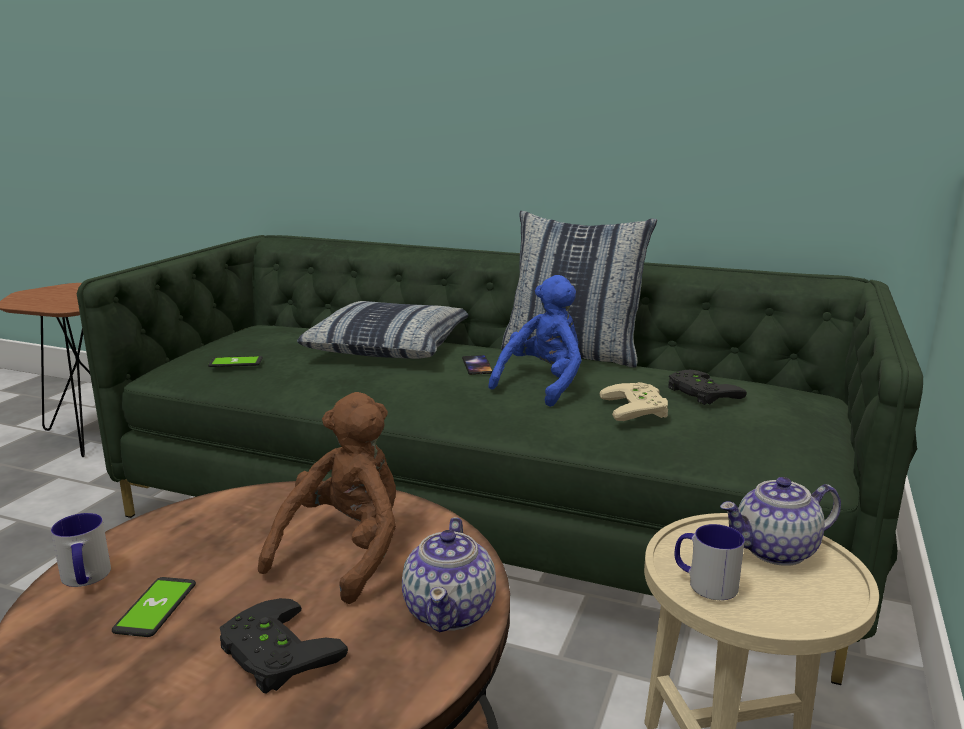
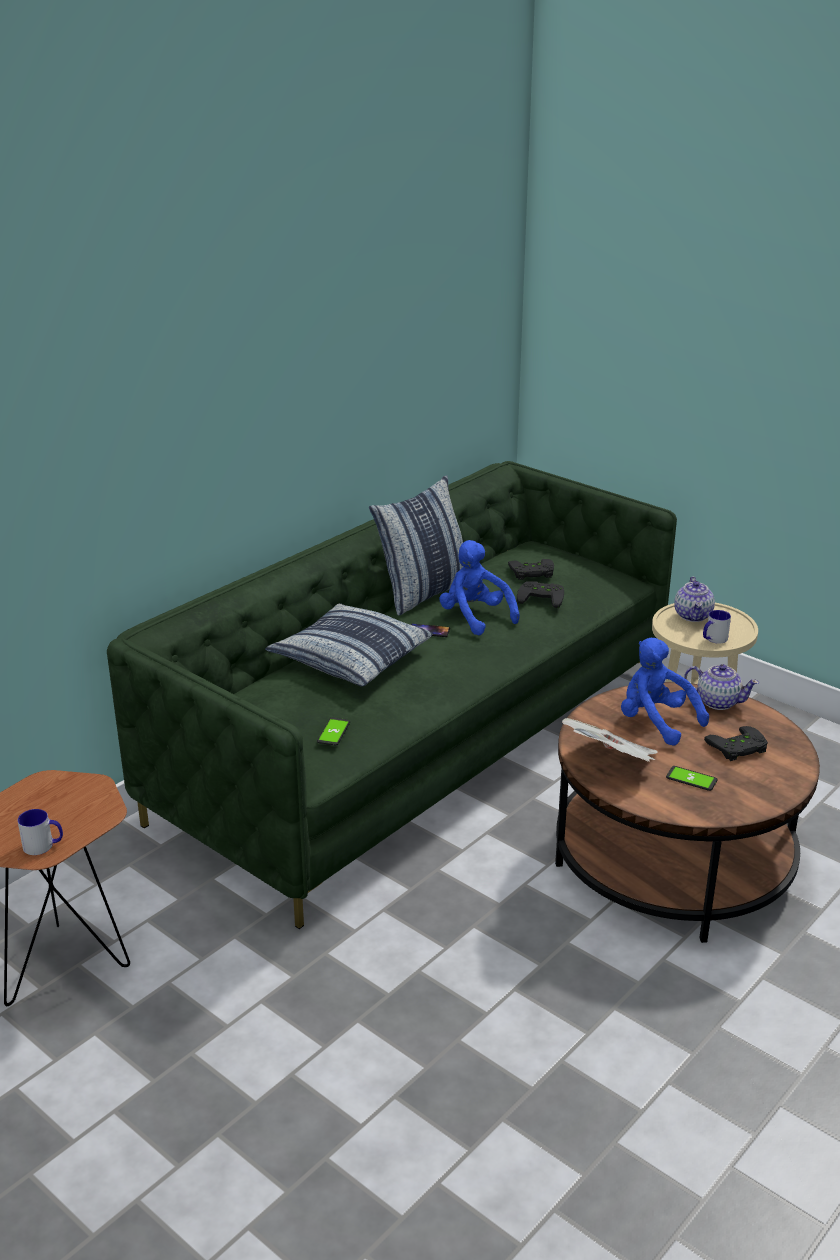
camera: 70 degrees left, 10 degrees up
(85, 579) = (655, 802): mug -> mug (44, 846)
(209, 527) = (611, 762): none -> newspaper
(346, 552) = (656, 722): brown plush toy -> blue plush toy
(639, 408) = (542, 597): beige game controller -> black game controller

